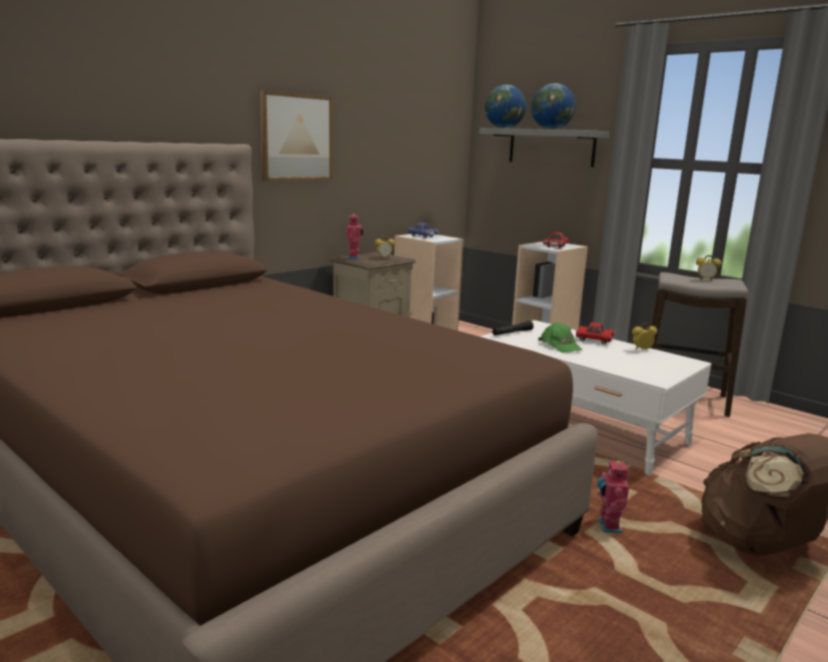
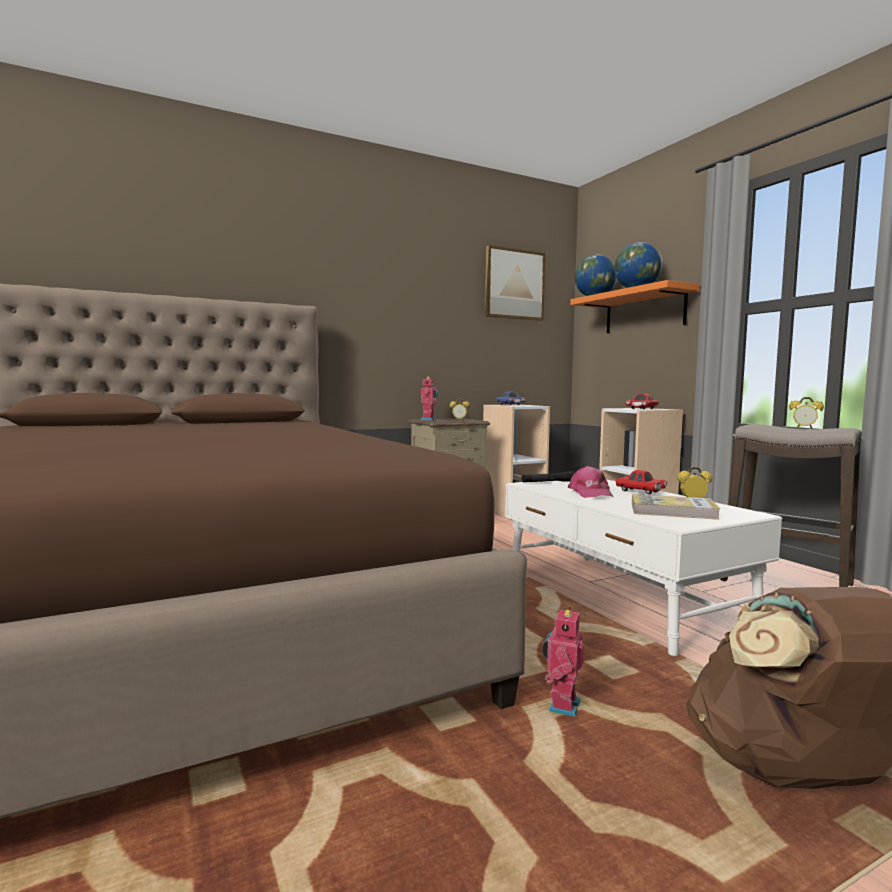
camera: 20 degrees right, 10 degrees down
(296, 137) = (372, 306): picture -> picture (514, 284)
(551, 147) = (644, 311): grey shelf -> orange shelf
(560, 346) = (590, 493): green cap -> pink cap
(639, 364) = (673, 511): none -> book

